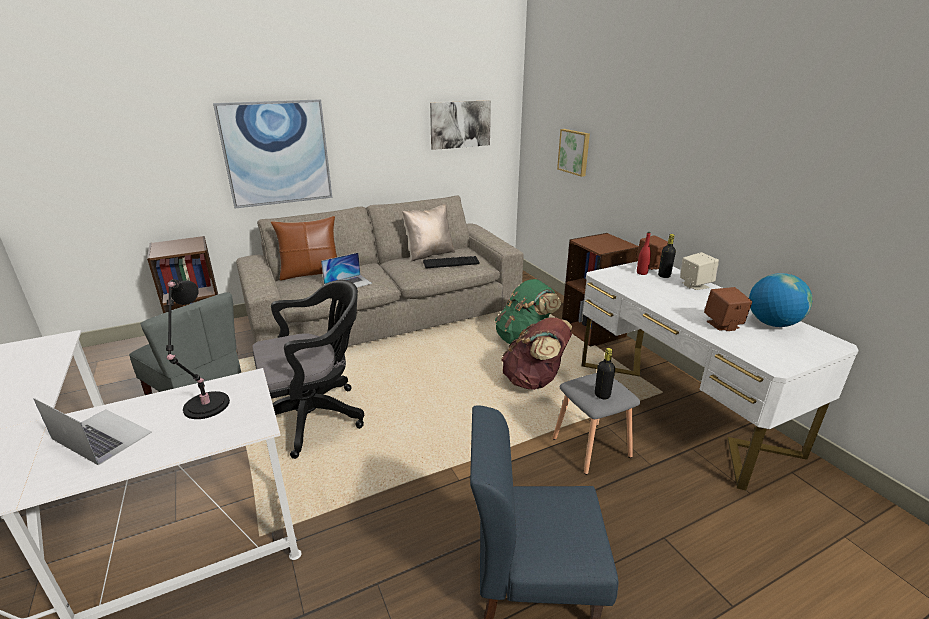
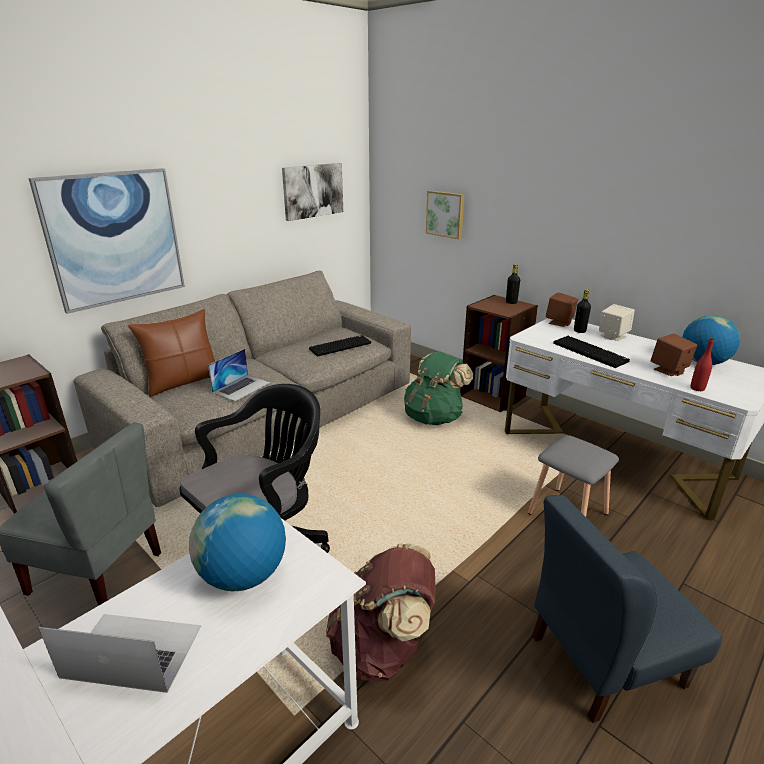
camera: 20 degrees left, 0 degrees up
(205, 408) = (243, 576): black table lamp -> globe
(429, 254) = (307, 340): beige pillow -> none
(534, 381) = (472, 458): brown backpack -> brown backpack (382, 647)
(602, 395) = (588, 459): black bottle -> black bottle (511, 302)
(642, 273) = (558, 331): red bottle -> red bottle (697, 388)
(655, 296) = (591, 352): none -> keyboard

